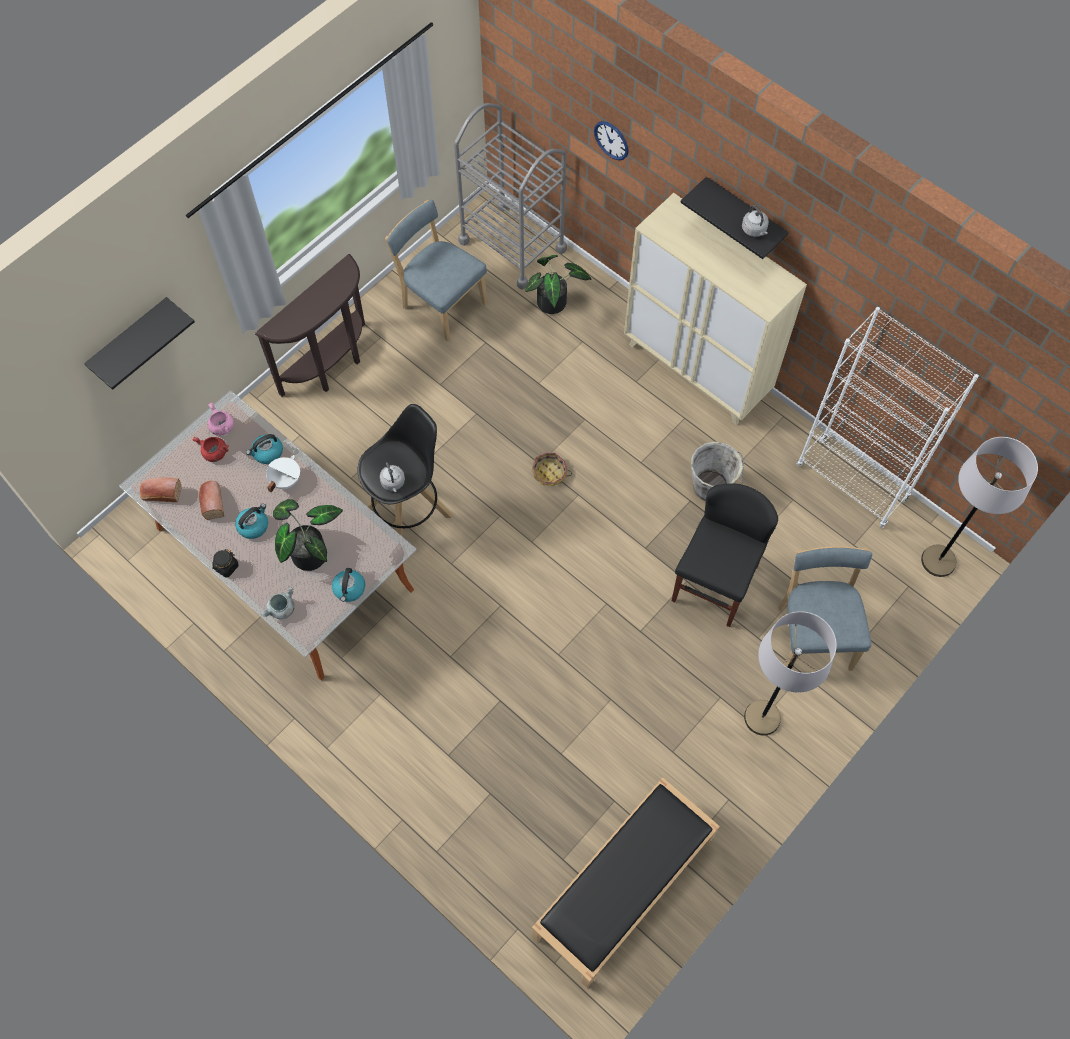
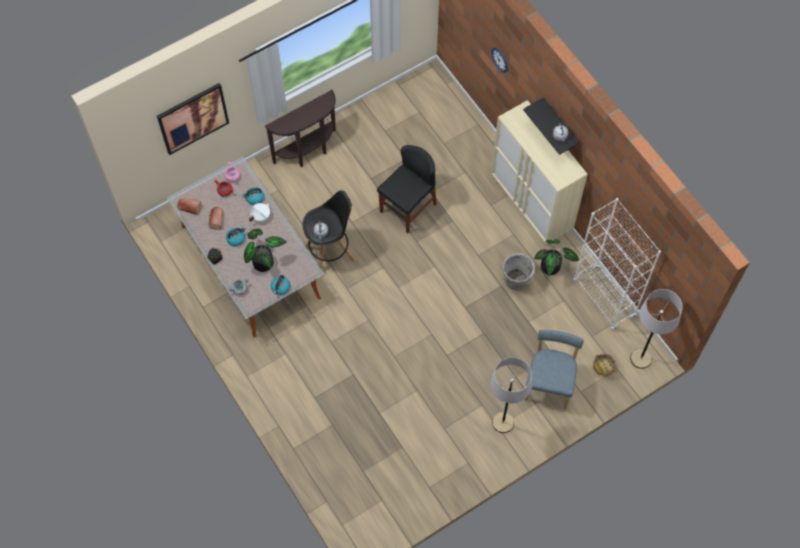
camera: 15 degrees right, 0 degrees up
(131, 340) = (193, 118): black shelf -> picture
(441, 303) = (385, 128): blue chair -> none
(512, 245) = (440, 100): grey cart -> none
(549, 473) = (421, 249): basket -> basket (603, 367)
(555, 303) = (456, 144): potted plant -> potted plant (552, 268)
(623, 888) = (392, 495): black bench -> none
(714, 583) = (500, 338): black chair -> black chair (408, 208)

